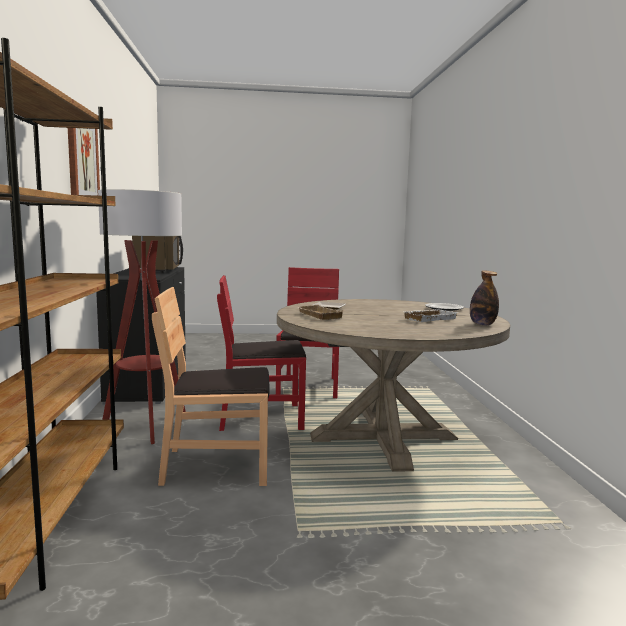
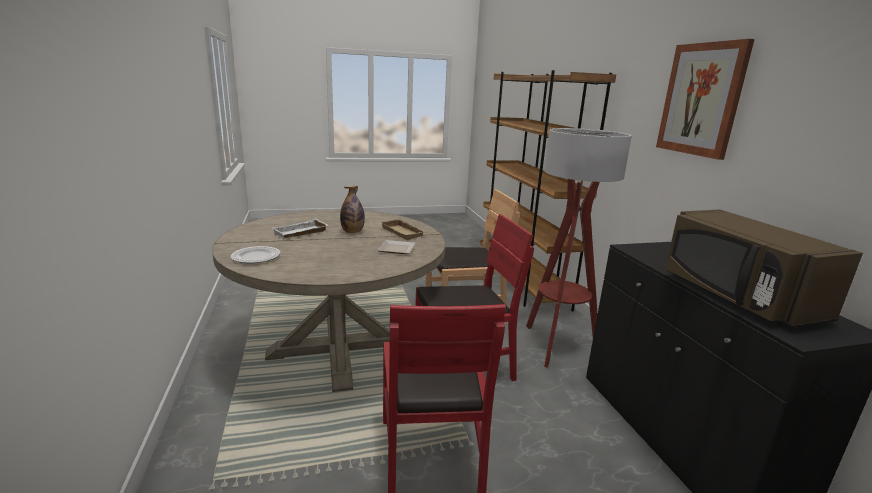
camera: 170 degrees right, 10 degrees up
(482, 324) = (261, 226): bottle -> bottle (352, 232)

